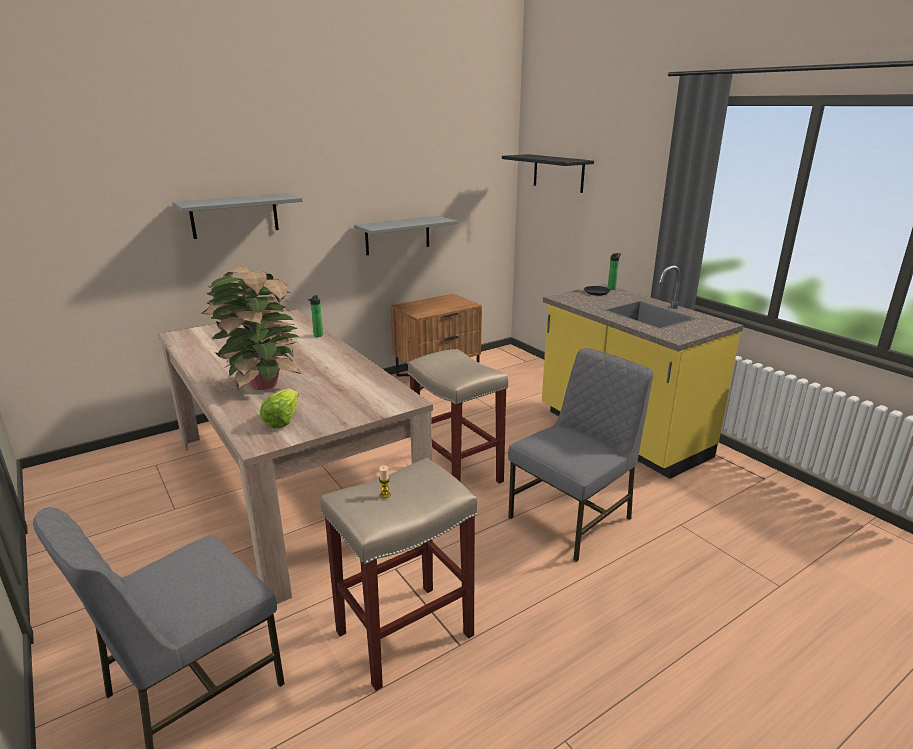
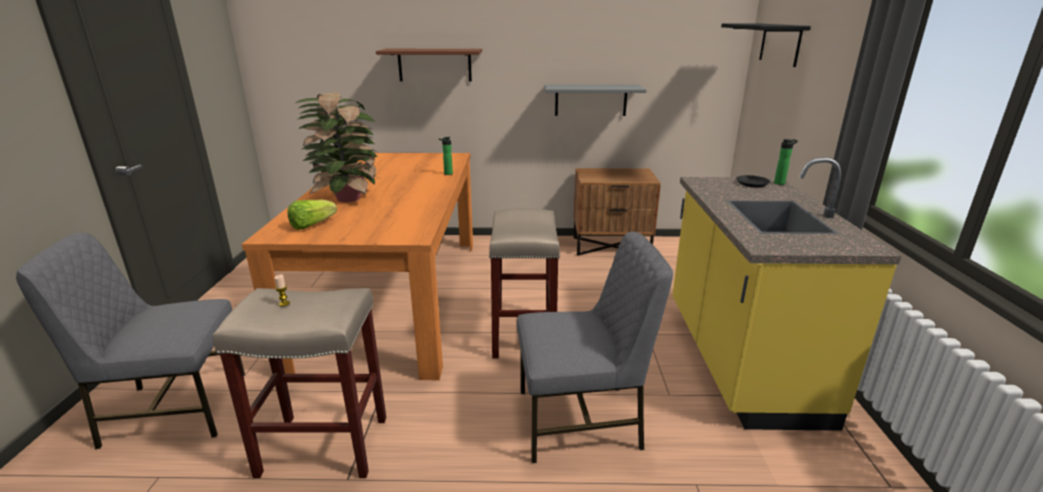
camera: 35 degrees right, 0 degrees up
(234, 215) = (434, 65): grey shelf -> brown shelf
(292, 484) = (395, 297): beige dining table -> orange dining table

